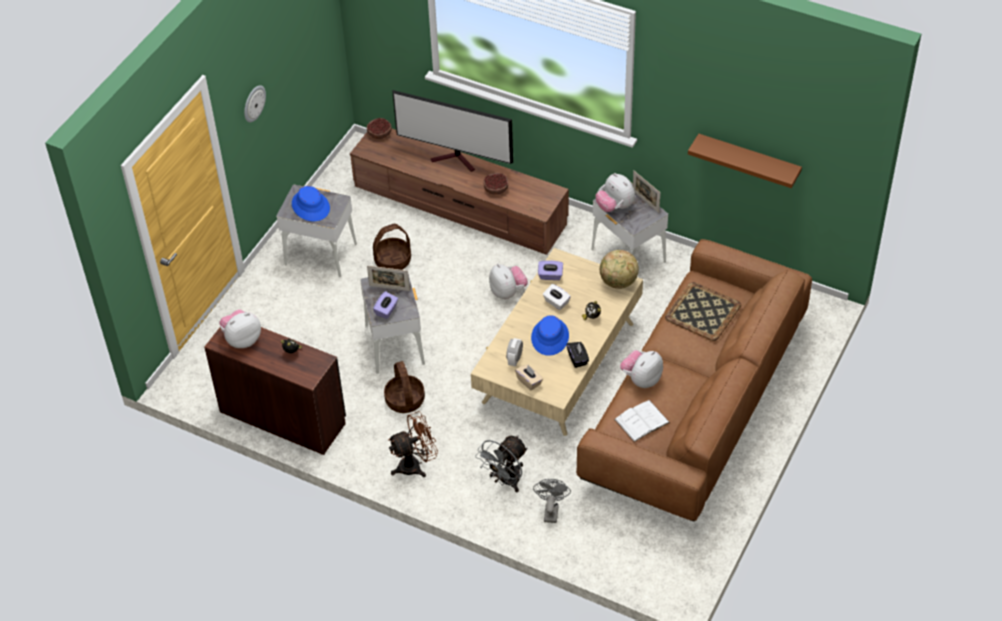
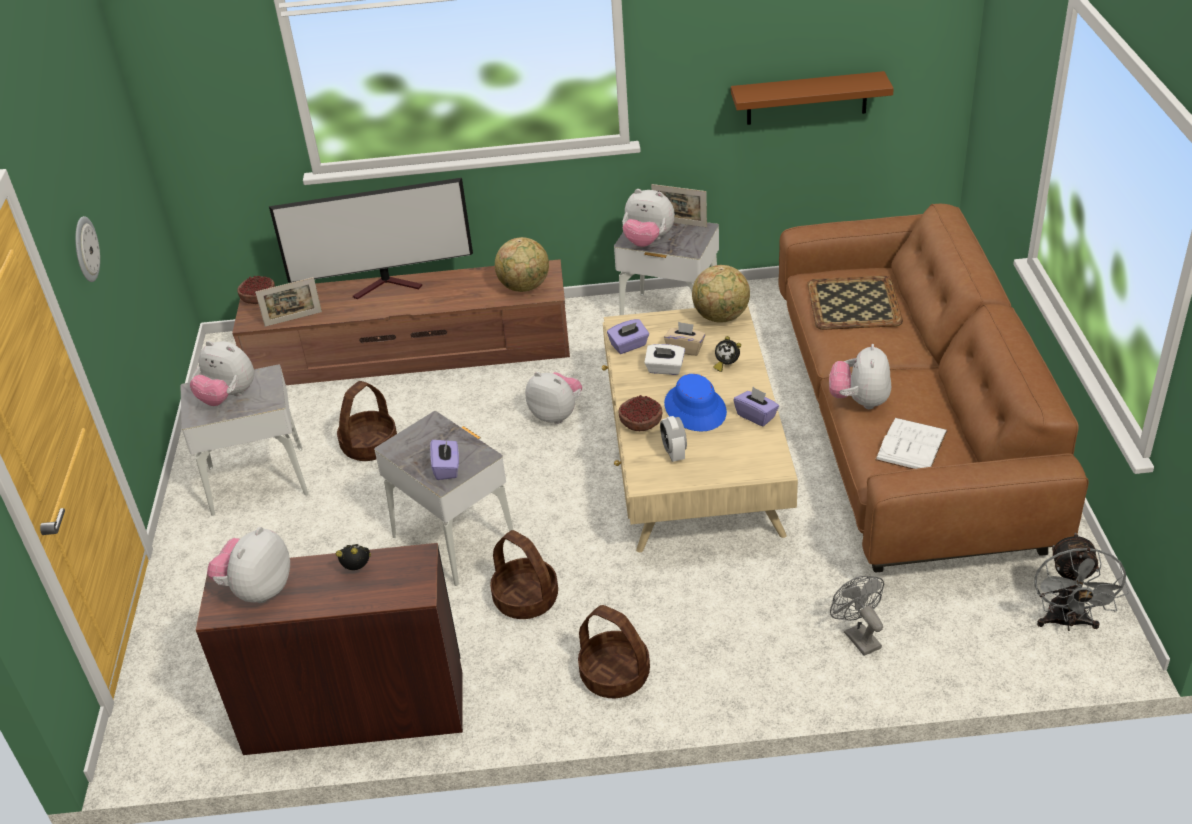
camera: 30 degrees left, 10 degrees down
(311, 206) = (228, 397): blue hat -> plush toy
(389, 288) = (427, 441): picture frame -> picture frame (293, 319)
(415, 465) = (614, 675): brown fan -> basket
(496, 188) = (468, 293): bowl -> bowl (641, 422)
(505, 481) = (761, 631): grey fan -> grey fan (1067, 622)
(529, 381) = (719, 469): beige tissue box -> beige tissue box (685, 348)
(531, 200) = (525, 287): none -> globe
(577, 359) = (756, 416): black tissue box -> purple tissue box

